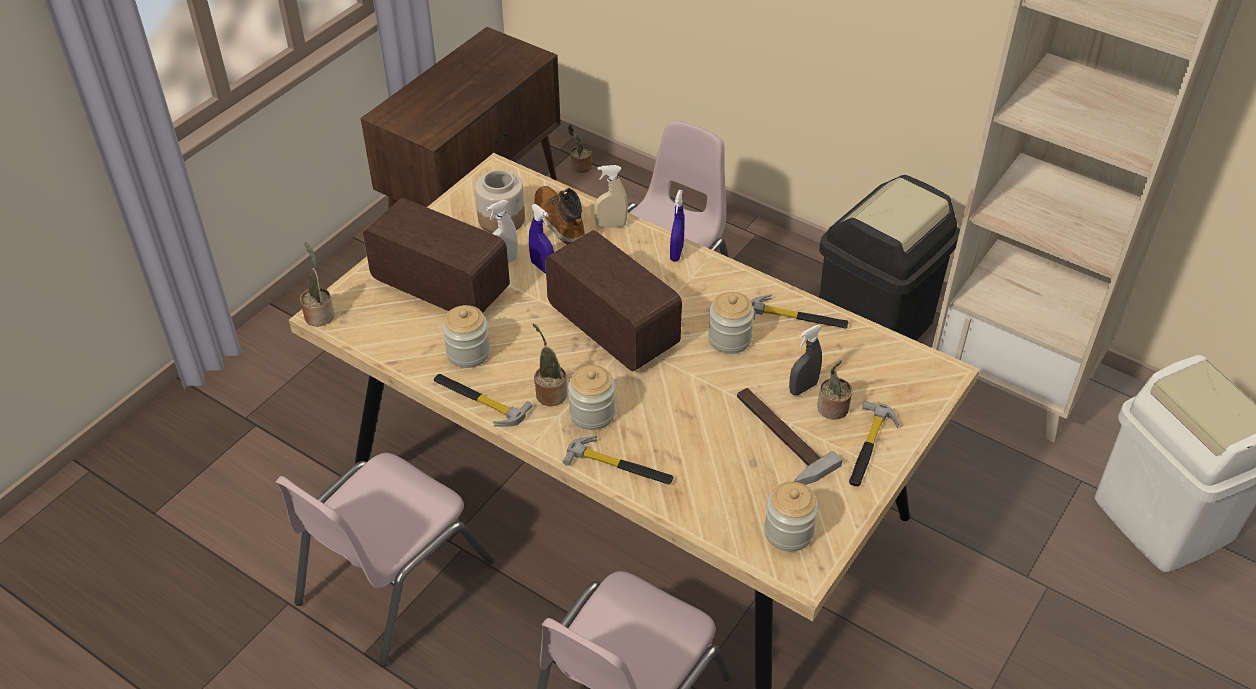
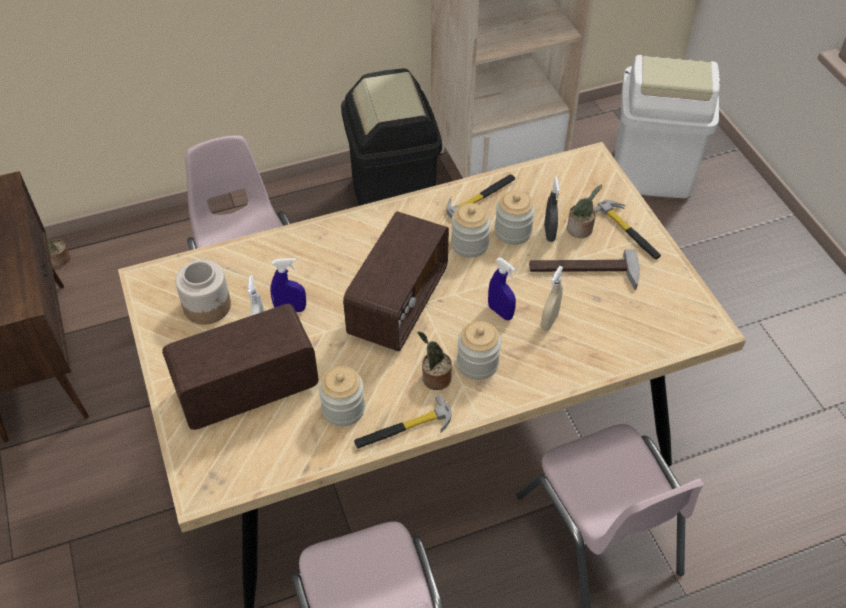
camera: 55 degrees left, 5 degrees up
(319, 314) = (196, 495): potted plant -> none
(558, 221) = (248, 272): boot -> none
(611, 225) = (285, 243): beige spray bottle -> beige spray bottle (549, 321)
(612, 327) = (398, 303): radio -> radio turned 120 degrees clockwise
(620, 466) = (543, 374): hammer -> none
(676, 253) = (354, 223): blue spray bottle -> blue spray bottle (500, 312)
(788, 532) = (672, 315): jar -> jar (513, 231)

